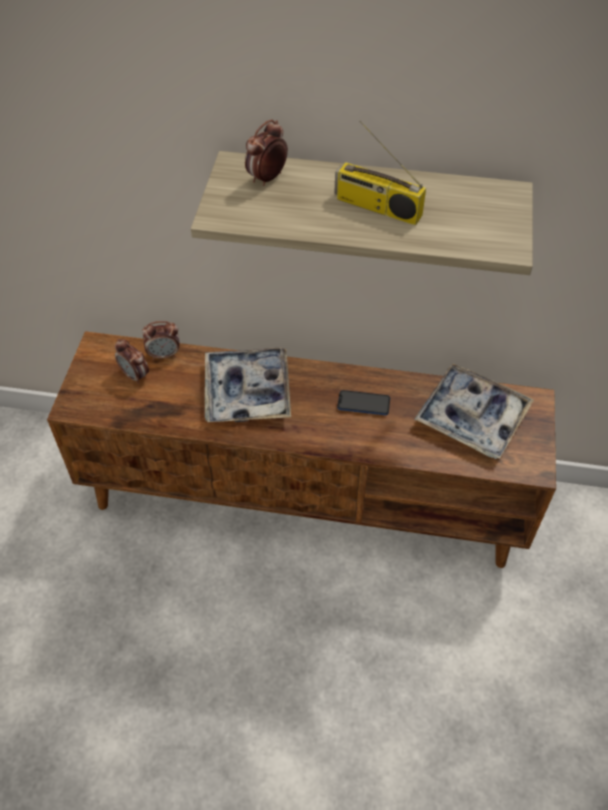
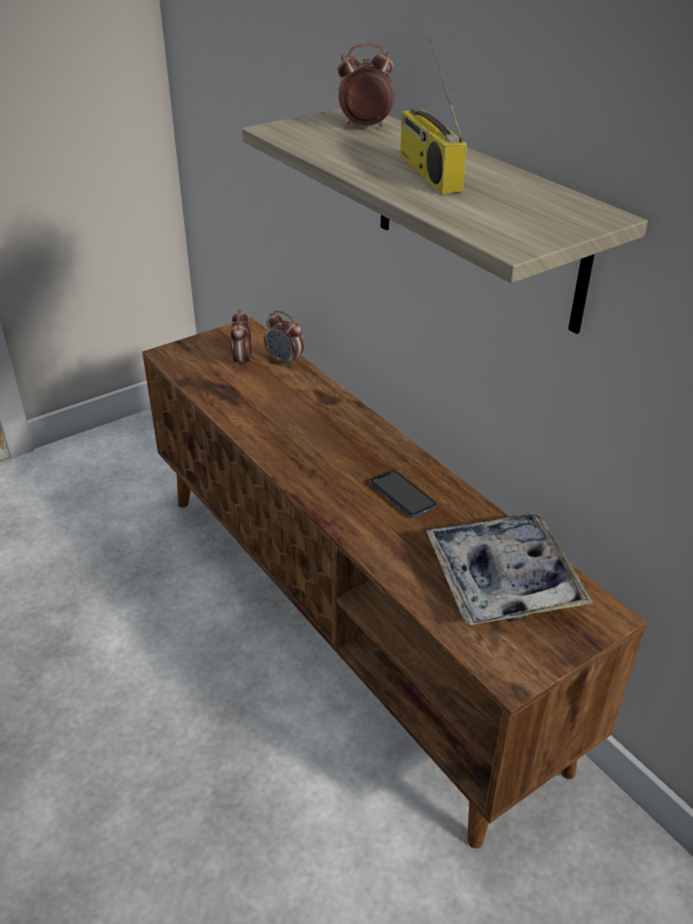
camera: 45 degrees right, 15 degrees down
(247, 391) = (311, 422): tray -> none

